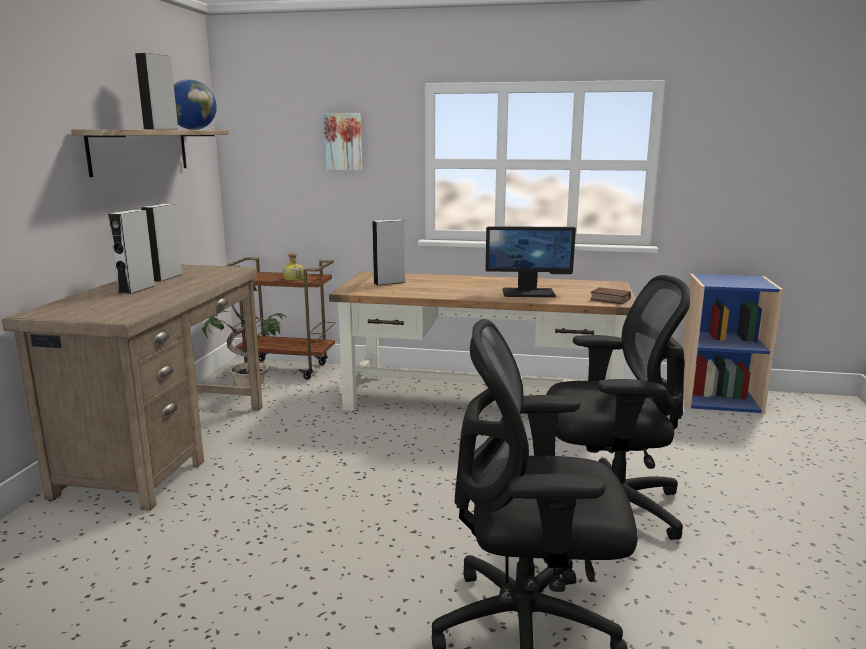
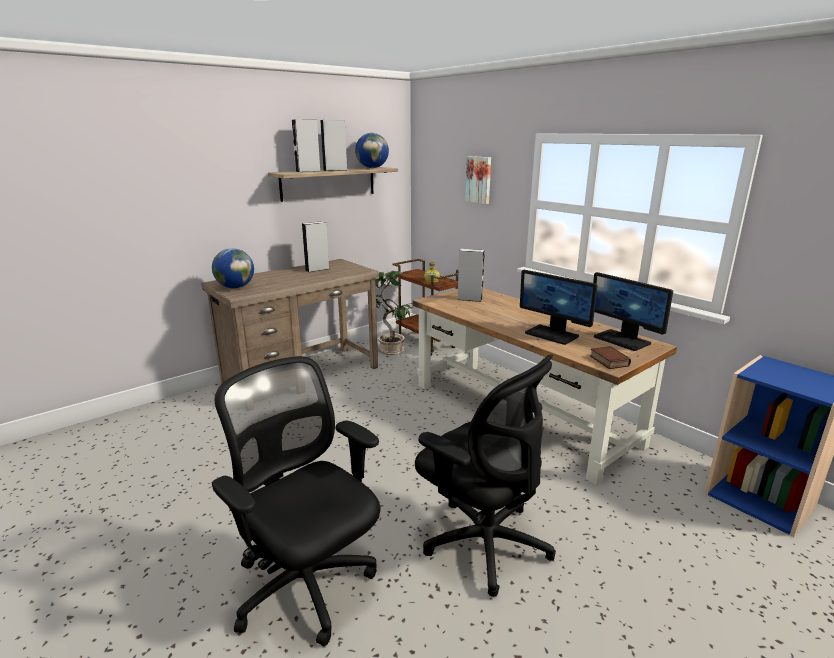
camera: 40 degrees right, 5 degrees up
(90, 312) = (235, 287): none -> globe
(137, 289) = (286, 275): grey speaker -> grey speaker (308, 171)
(586, 285) = (623, 340): none -> monitor

